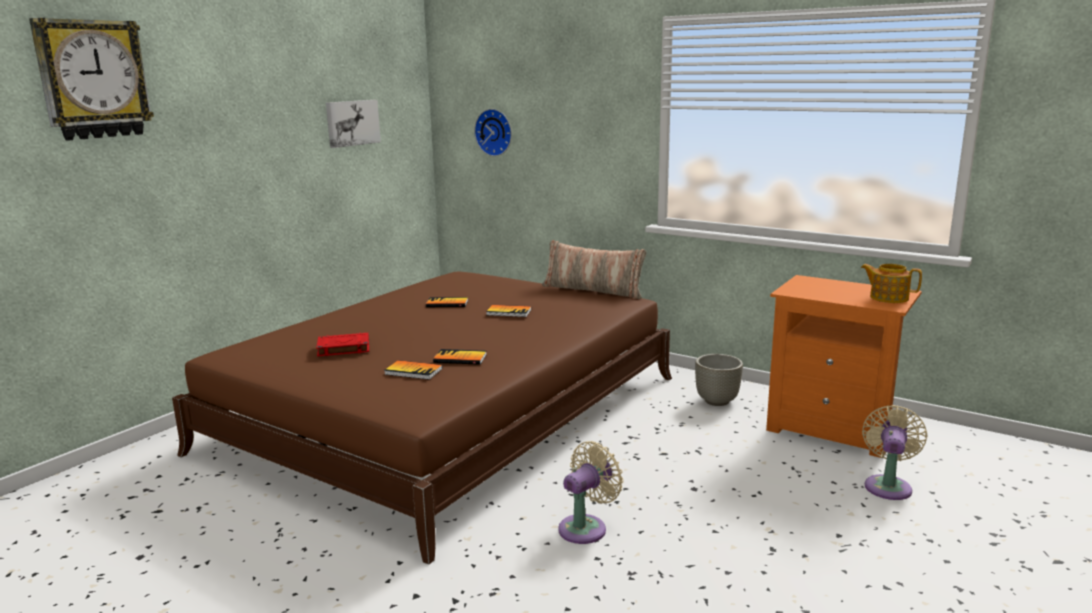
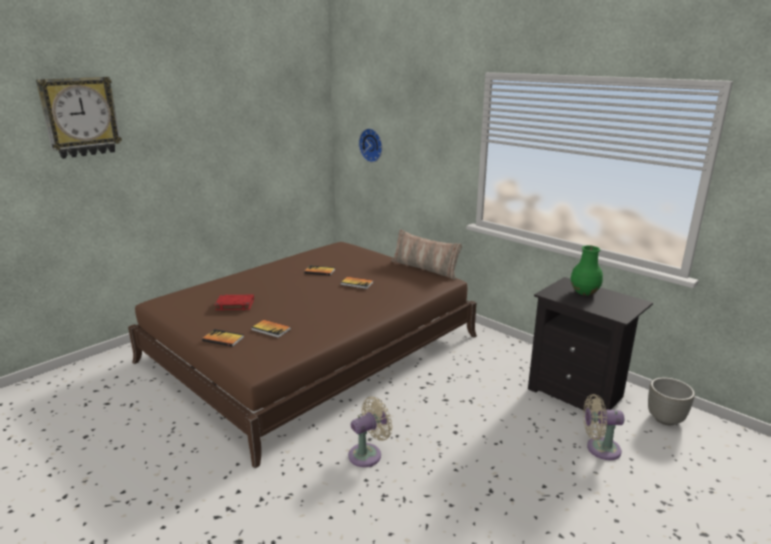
camera: 10 degrees right, 5 degrees up
(352, 123) = (270, 136): picture -> none
(460, 358) = (306, 321): book -> book (223, 339)
(717, 401) = (502, 359): grey planter -> grey planter (665, 419)
(832, 287) = (584, 292): none -> green vase
(833, 429) = (578, 394): orange nightstand -> black nightstand
(888, 297) = (622, 307): teapot -> none
(888, 485) = (599, 448): beige fan -> beige fan turned 120 degrees counterclockwise

